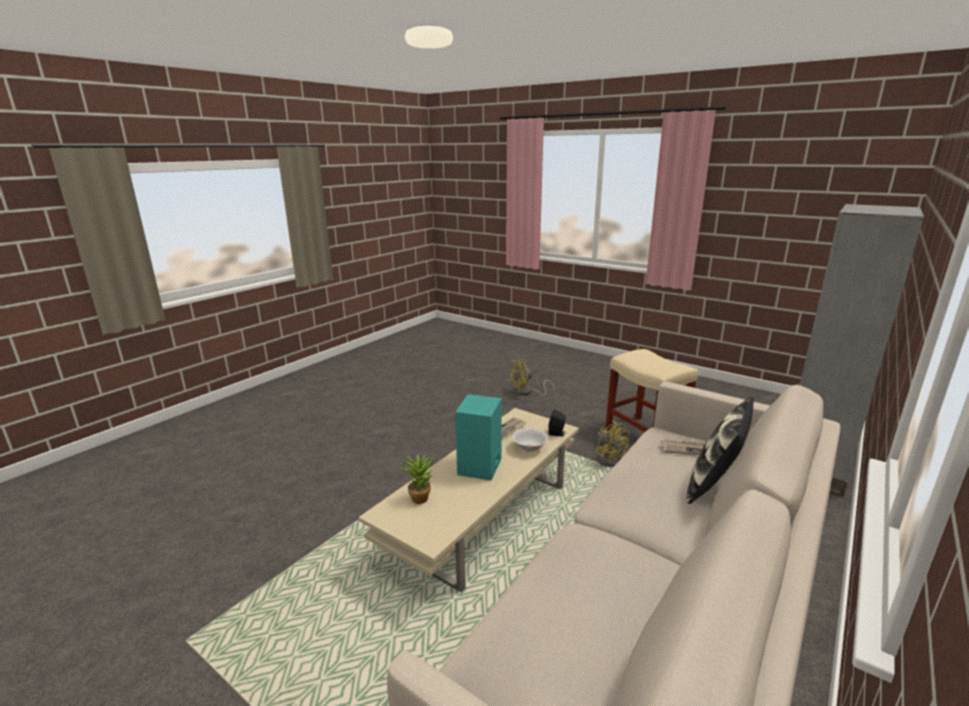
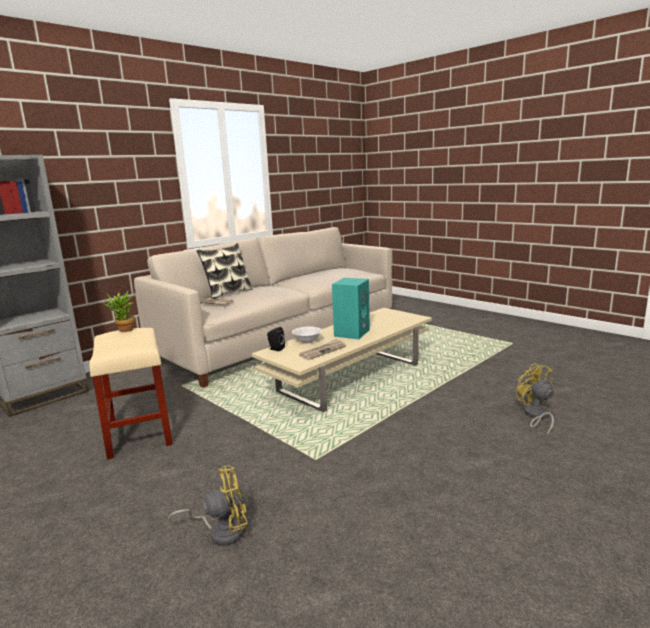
camera: 170 degrees left, 5 degrees down
(421, 497) = (394, 322): potted plant -> potted plant (124, 331)
(608, 459) = (210, 411): yellow fan -> yellow fan (536, 416)

